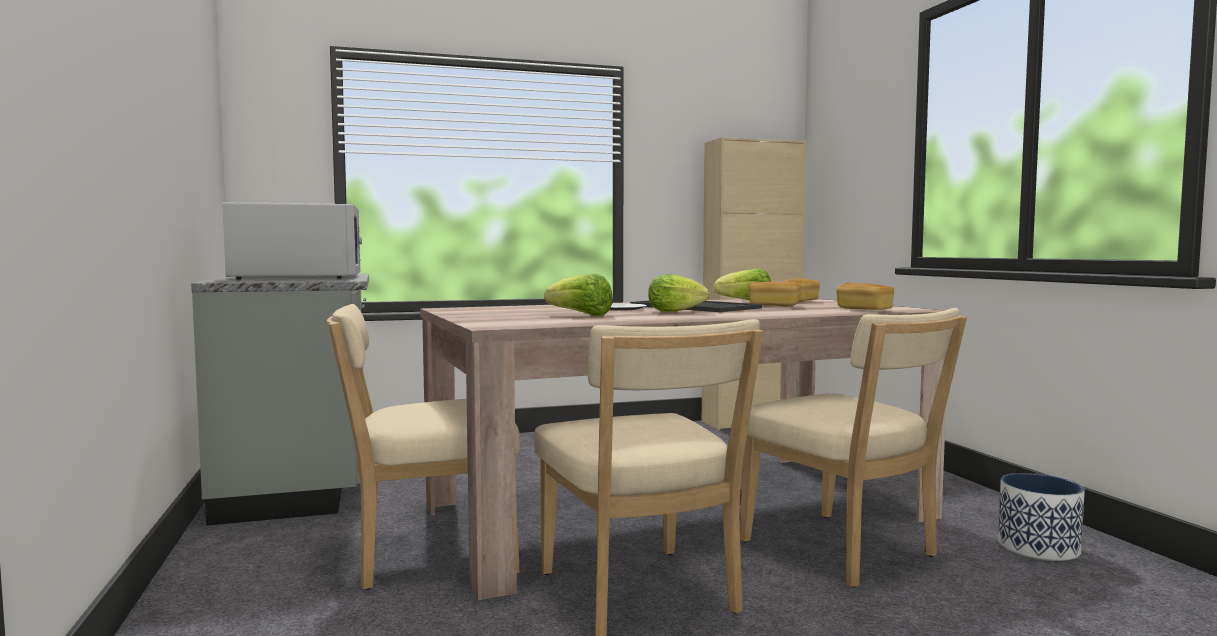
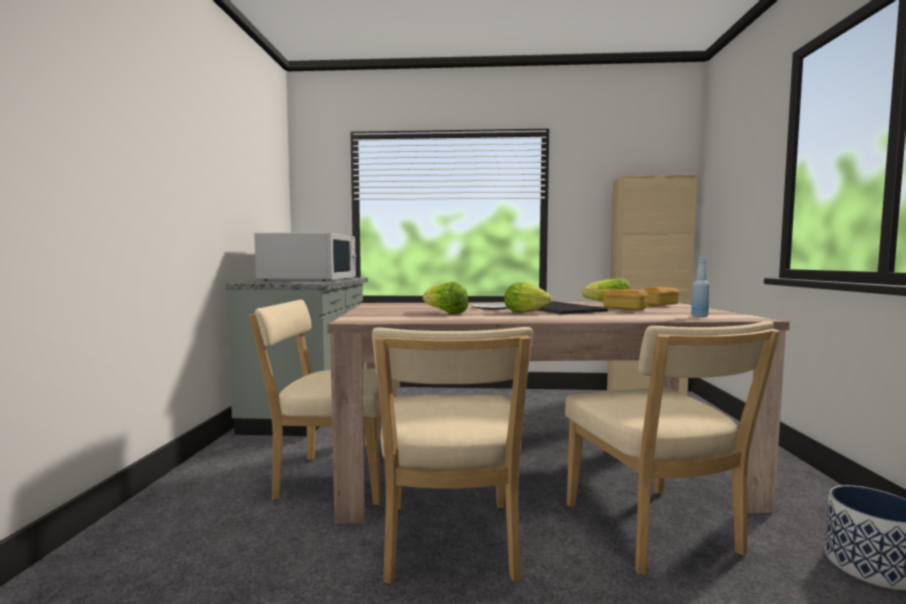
camera: 20 degrees right, 0 degrees up
(864, 309) = (699, 316): bread -> blue bottle

